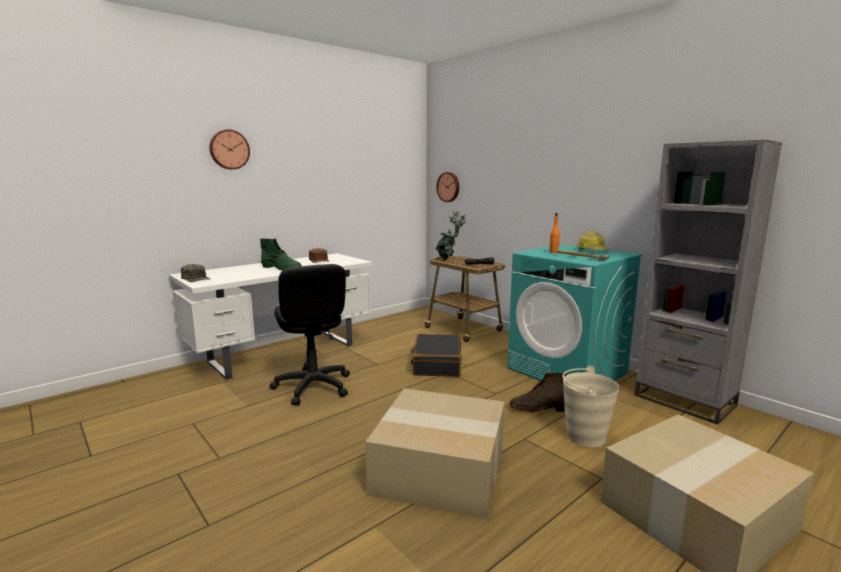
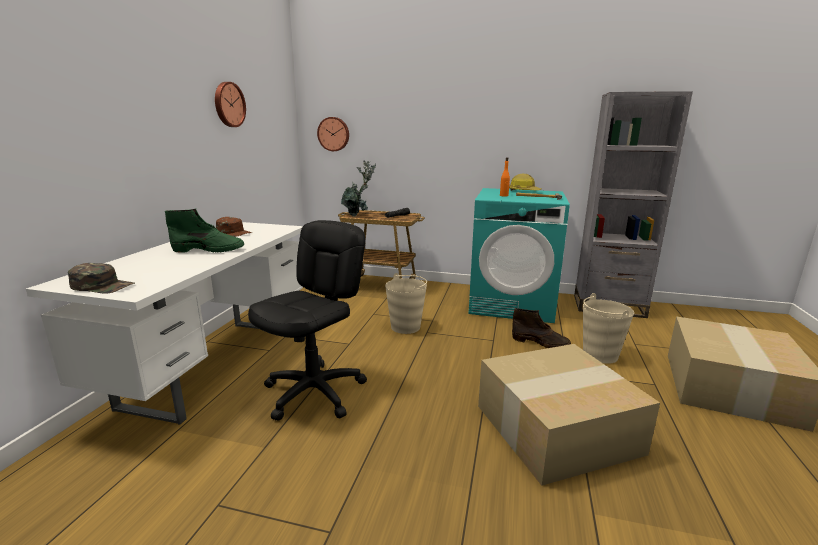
camera: 35 degrees left, 5 degrees up
(229, 149) = (89, 70): wall clock -> wall clock (228, 104)
(313, 387) = (315, 392): black office chair -> black office chair turned 90 degrees counterclockwise
(437, 364) = (406, 327): black suitcase -> beige bucket
(539, 408) = (540, 342): brown boot -> brown boot turned 120 degrees counterclockwise

